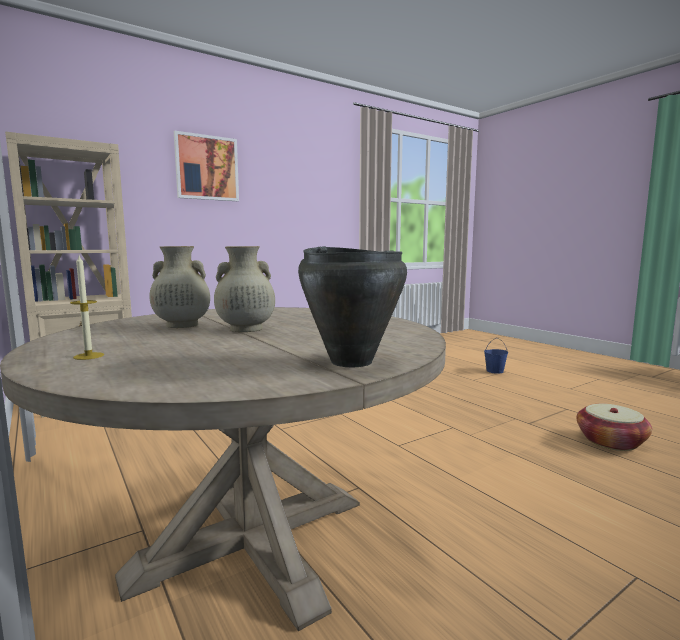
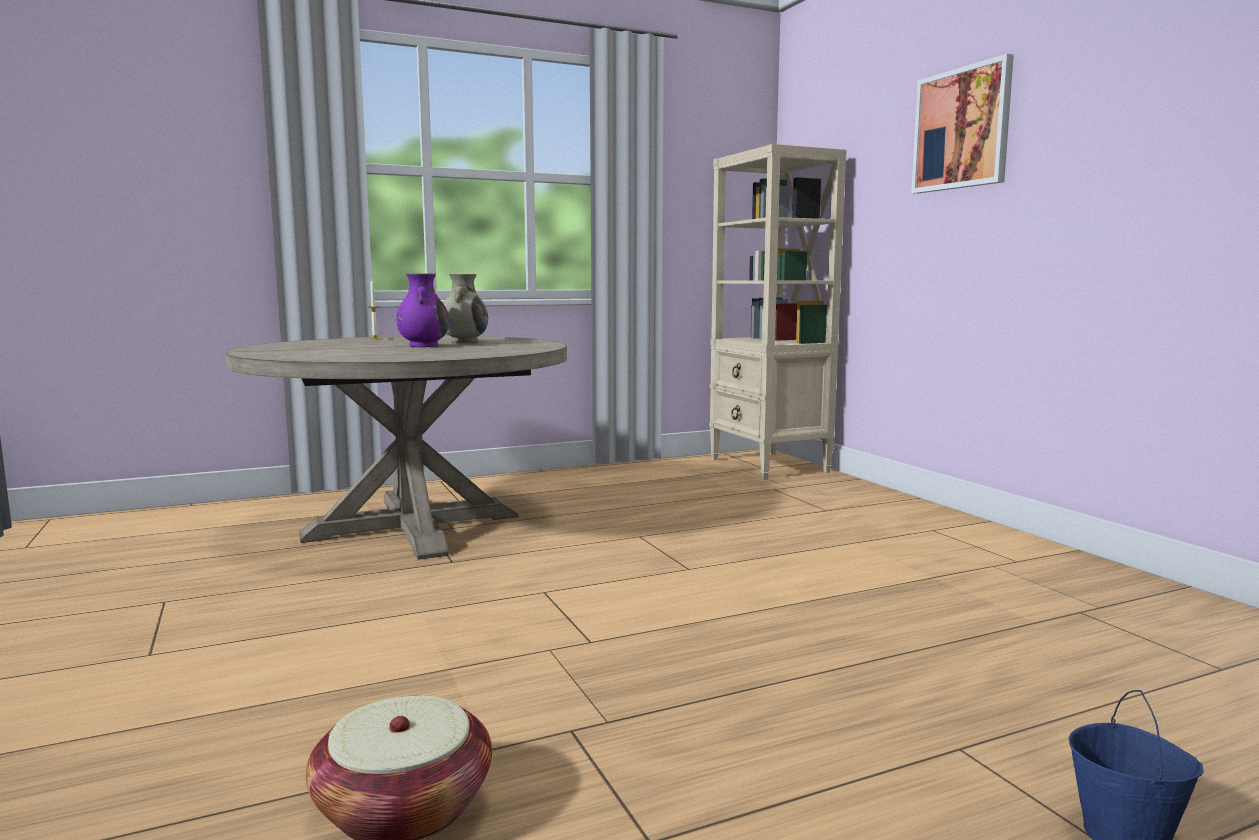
camera: 100 degrees right, 0 degrees up
(245, 329) = (423, 346): beige vase -> purple vase
(351, 361) = (272, 351): black cooking pot -> none

